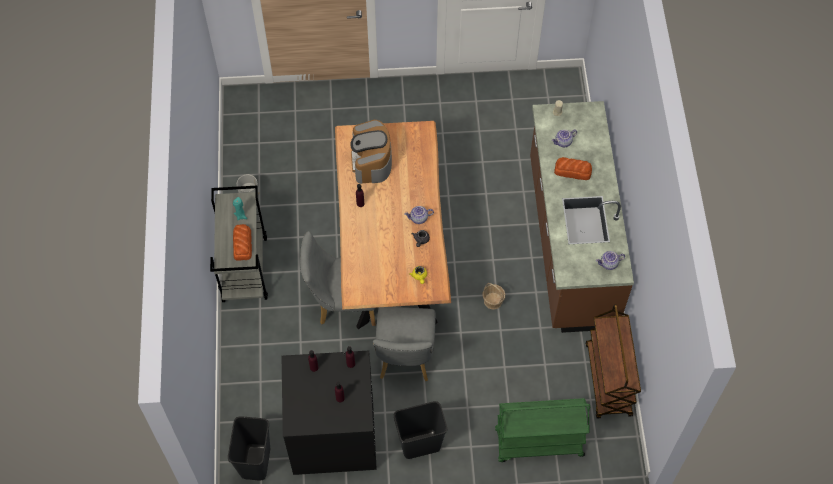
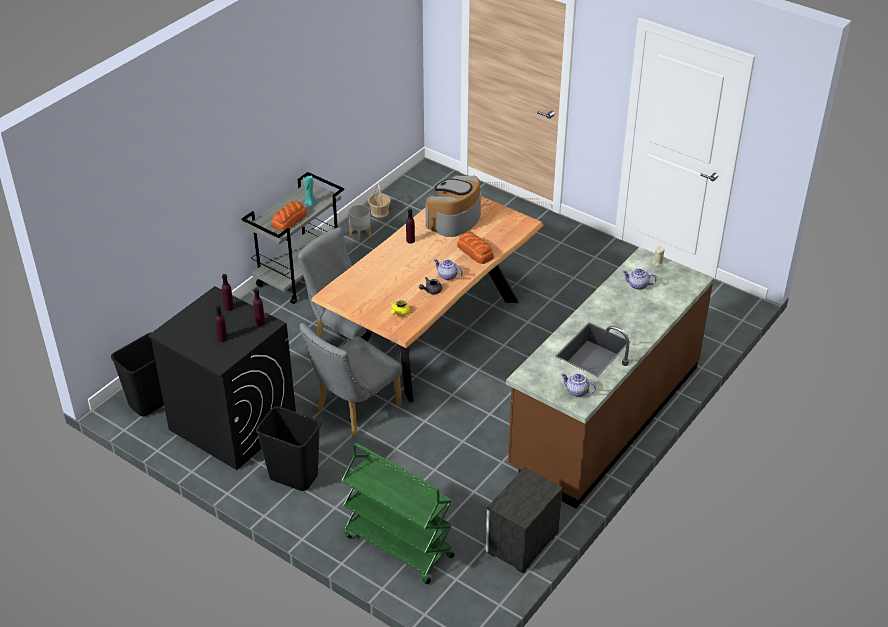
camera: 40 degrees right, 20 degrees down
(493, 301) = (480, 416): basket -> basket (379, 212)
(573, 171) = (623, 309): bread -> bread (475, 252)
(608, 380) = (521, 542): brown cart -> nightstand

